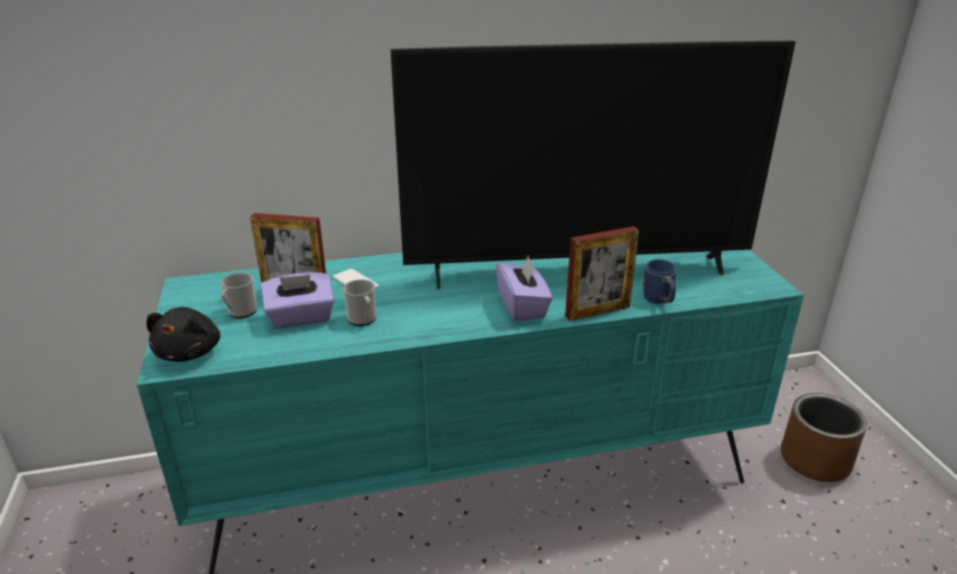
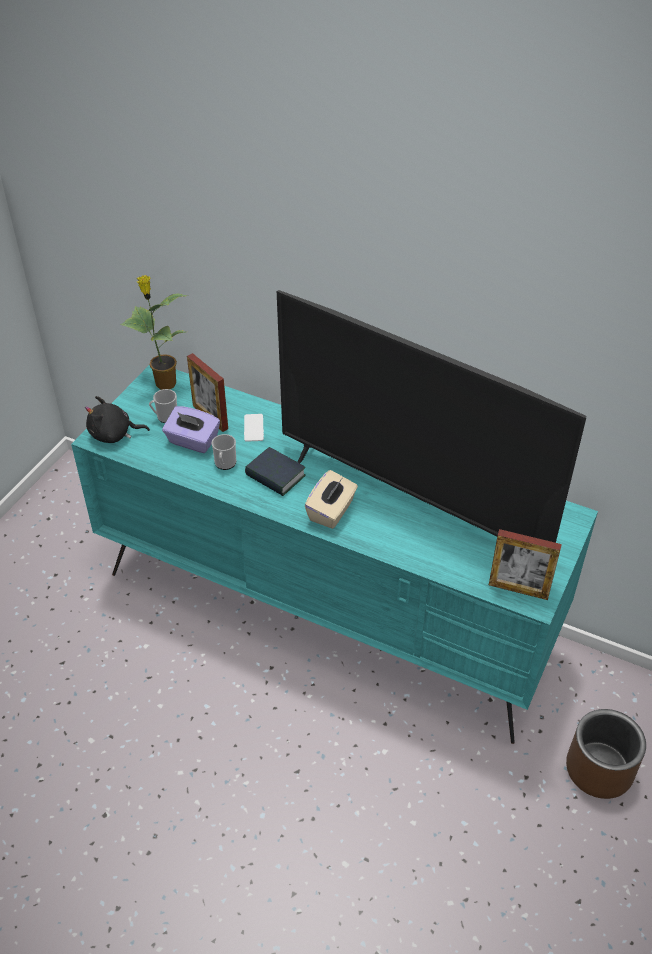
camera: 40 degrees right, 15 degrees up
(190, 352) = (114, 434): black plush toy -> black plush toy turned 45 degrees clockwise
(203, 288) = (164, 383): none -> potted plant
(430, 306) = (275, 476): none -> book
(523, 307) = (331, 511): purple tissue box -> beige tissue box
(597, 311) = (375, 545): picture frame -> picture frame (518, 589)
(659, 301) = (430, 563): blue mug -> none

